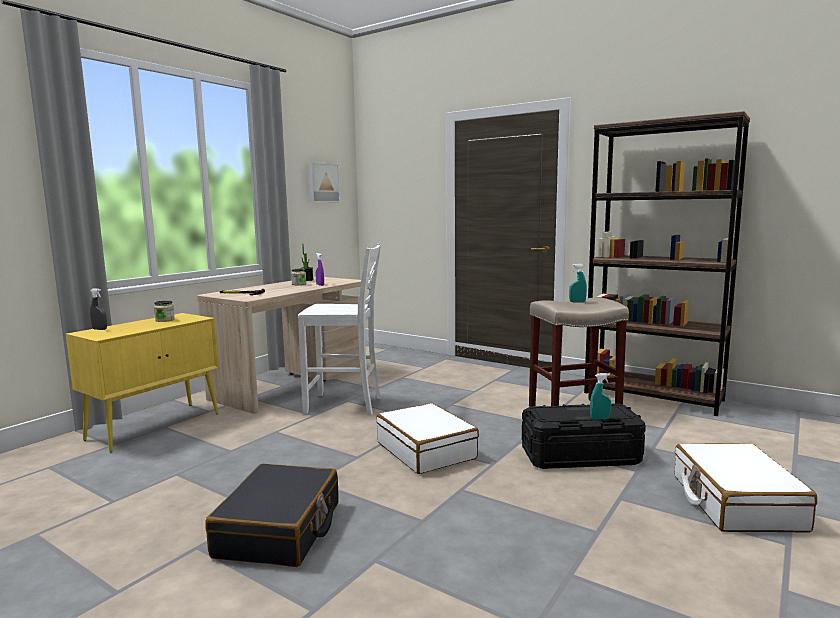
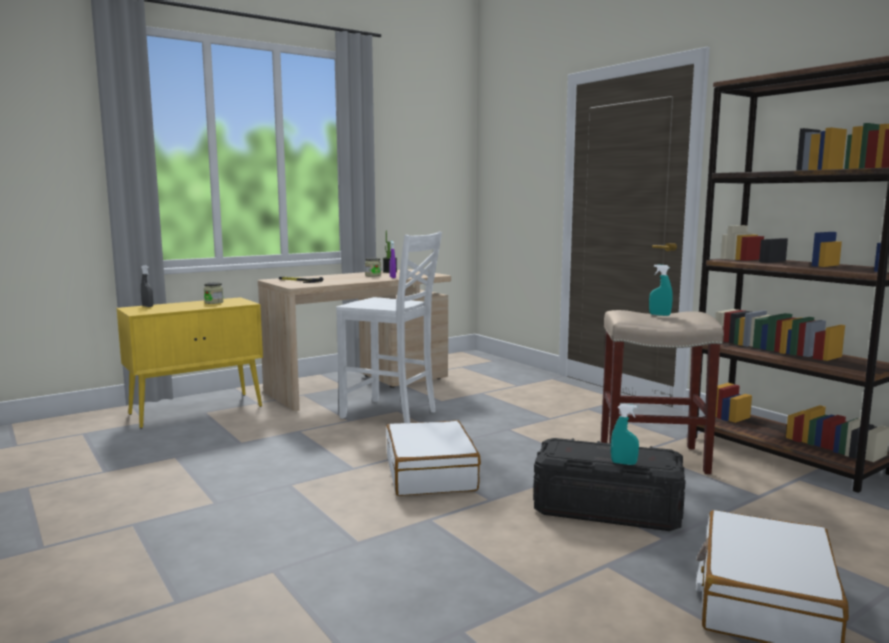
camera: 20 degrees right, 0 degrees up
(280, 530) = (216, 523): black suitcase -> none
(322, 183) = (428, 162): picture -> none

